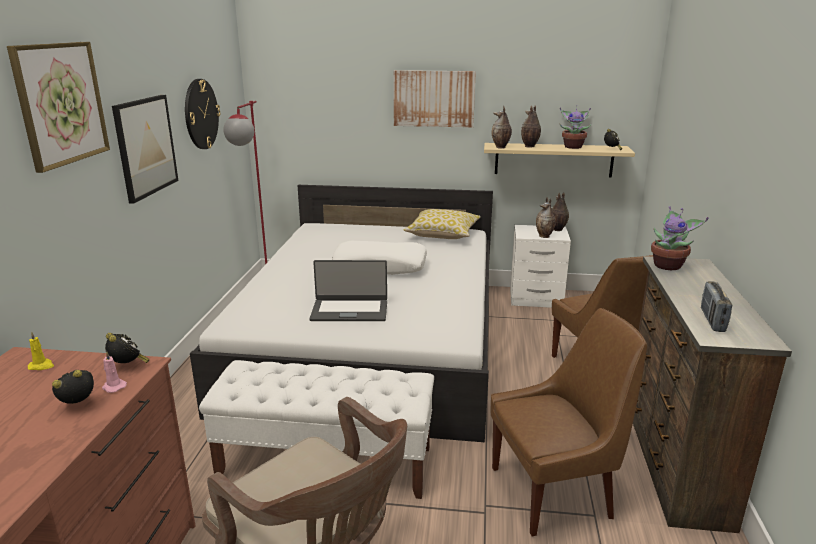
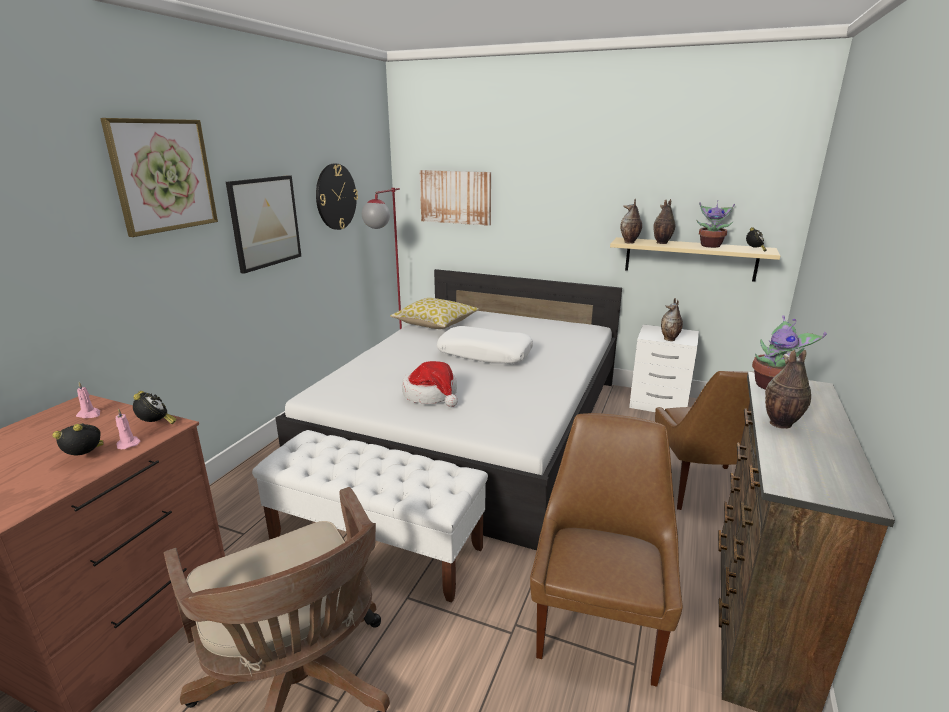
camera: 15 degrees right, 0 degrees up
(41, 366) = (89, 414): yellow candle -> pink candle
(349, 310) = (431, 394): laptop -> hat
(434, 98) = (566, 190): picture -> picture (455, 197)
(443, 234) = (564, 328): pillow -> pillow (435, 324)
(555, 491) = (599, 625): brown chair -> brown chair turned 75 degrees counterclockwise
(557, 229) = (687, 333): vase -> vase (780, 424)
(712, 320) = (797, 461): radio -> none

